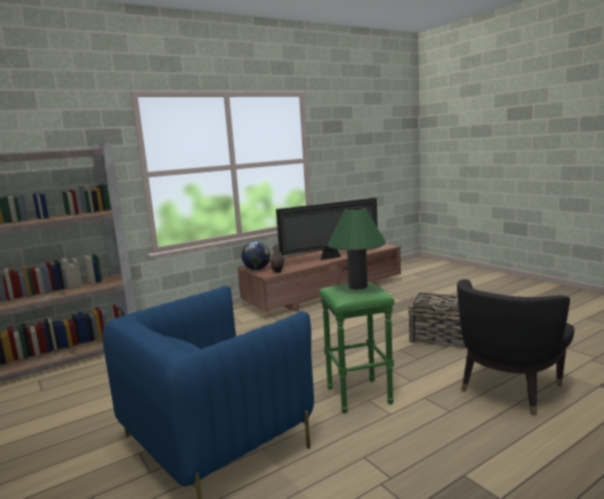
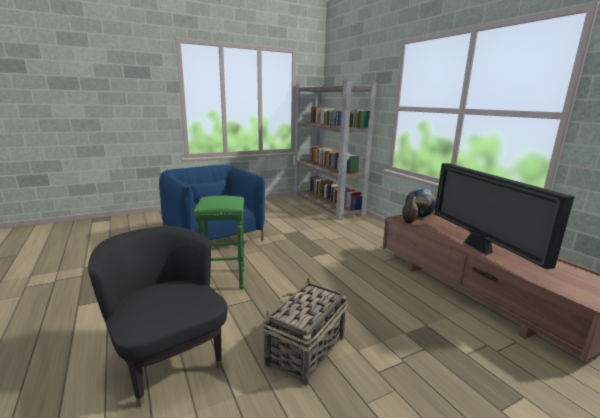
camera: 95 degrees right, 5 degrees up
(358, 286) = (218, 198): green table lamp -> none

